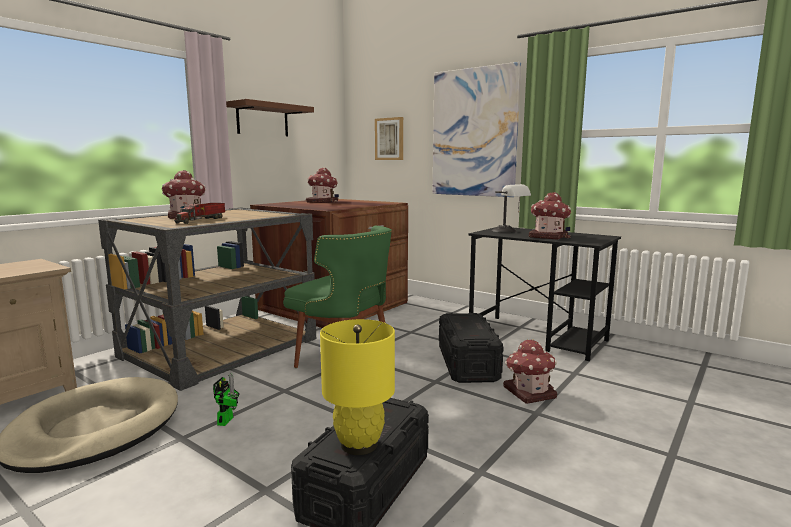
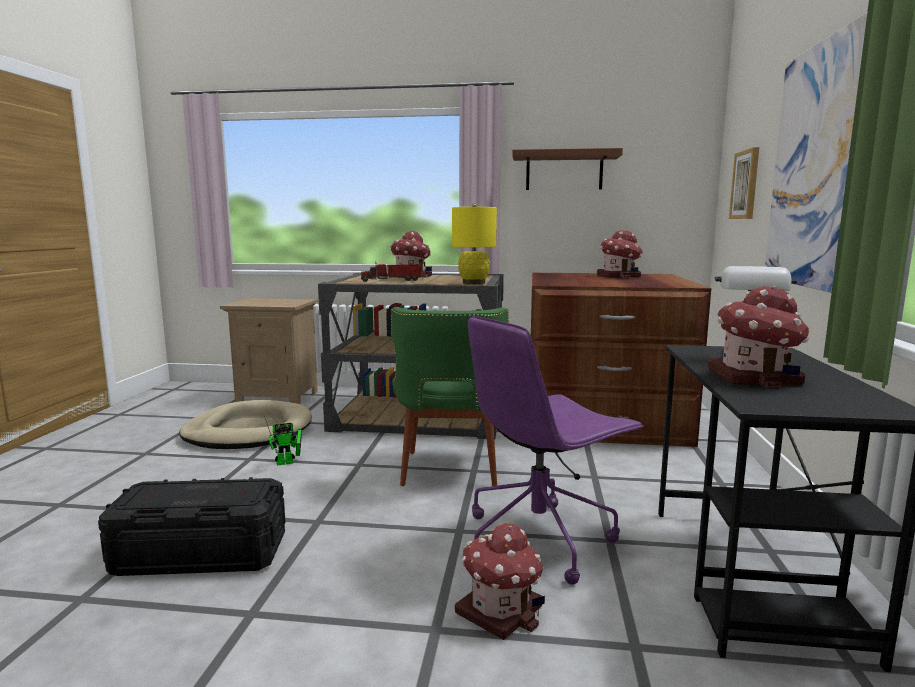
camera: 60 degrees right, 0 degrees up
(359, 444) = (163, 498): yellow table lamp -> yellow table lamp (474, 283)
(467, 363) = (543, 538): black storage box -> purple office chair

